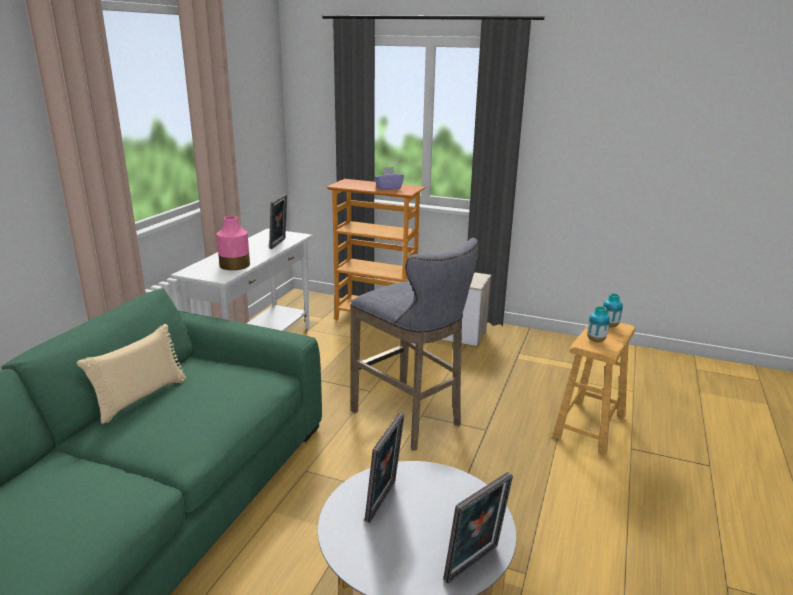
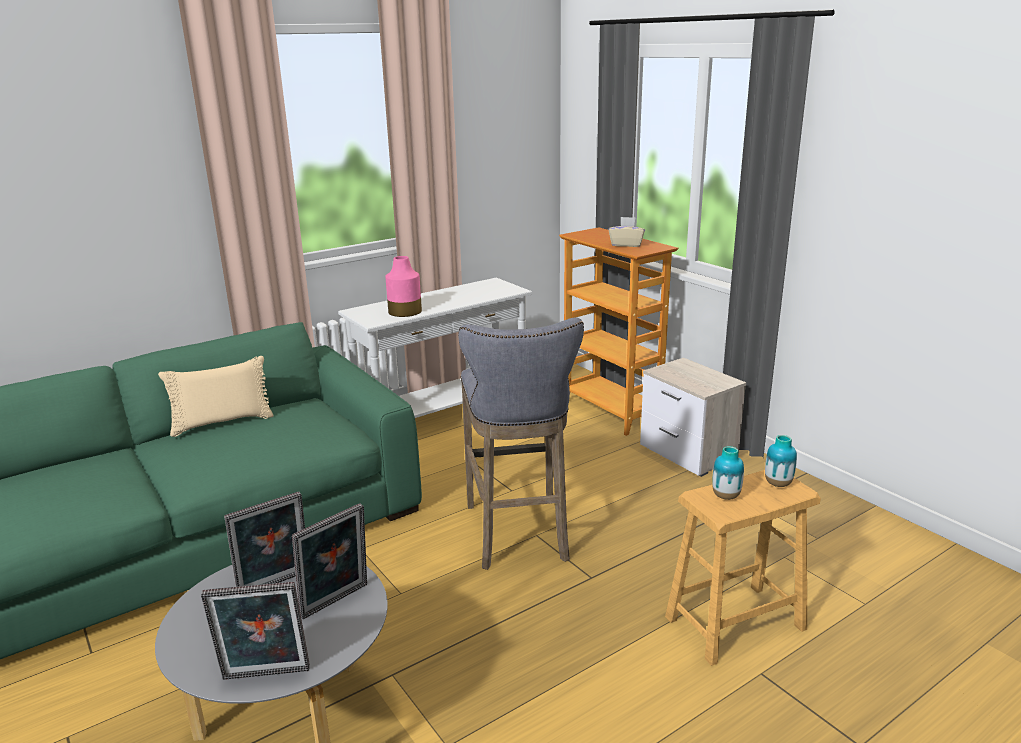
camera: 35 degrees right, 0 degrees up
(279, 243) = (481, 296): picture frame -> picture frame (337, 602)
(388, 188) = (626, 244): purple tissue box -> beige tissue box

